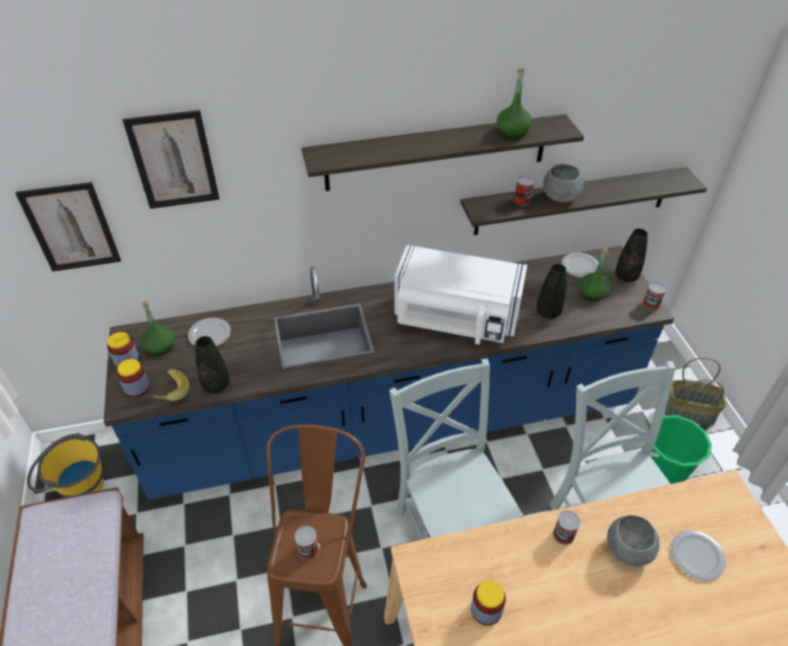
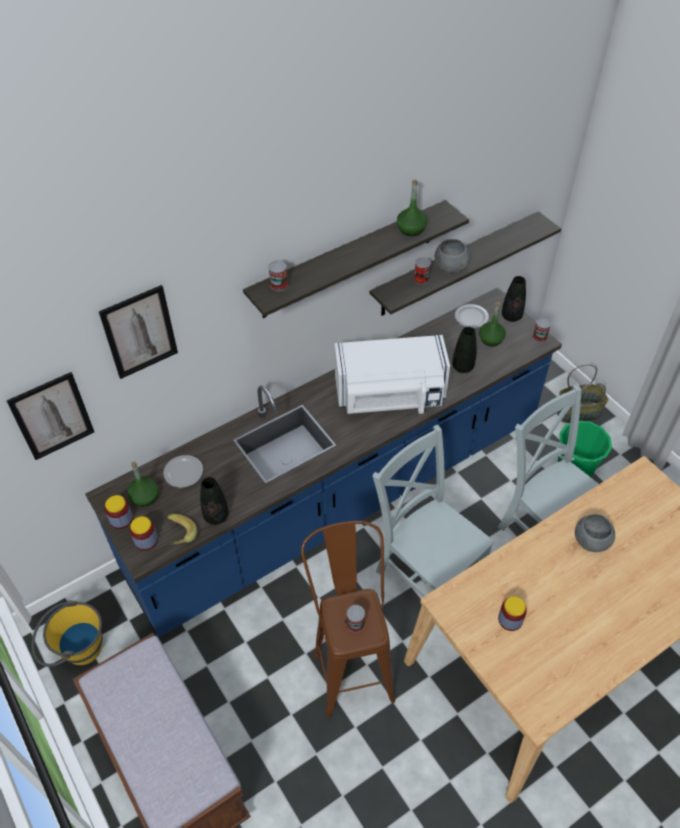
camera: 20 degrees left, 5 degrees up
(563, 534) = (542, 545): can -> can (279, 285)
(696, 556) = (638, 529): plate -> none

